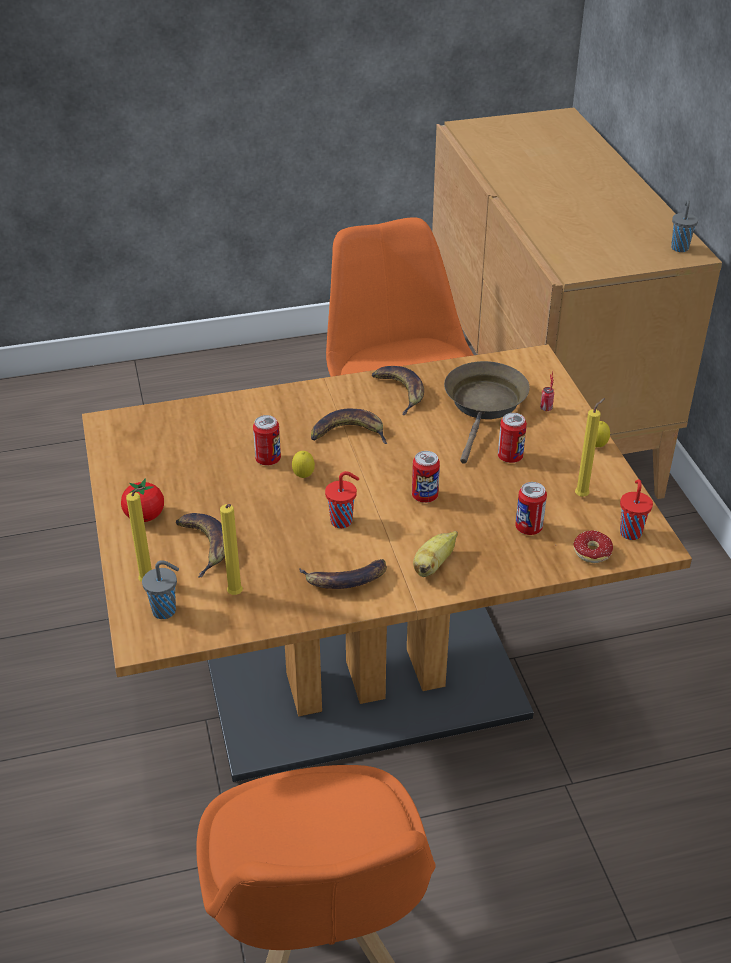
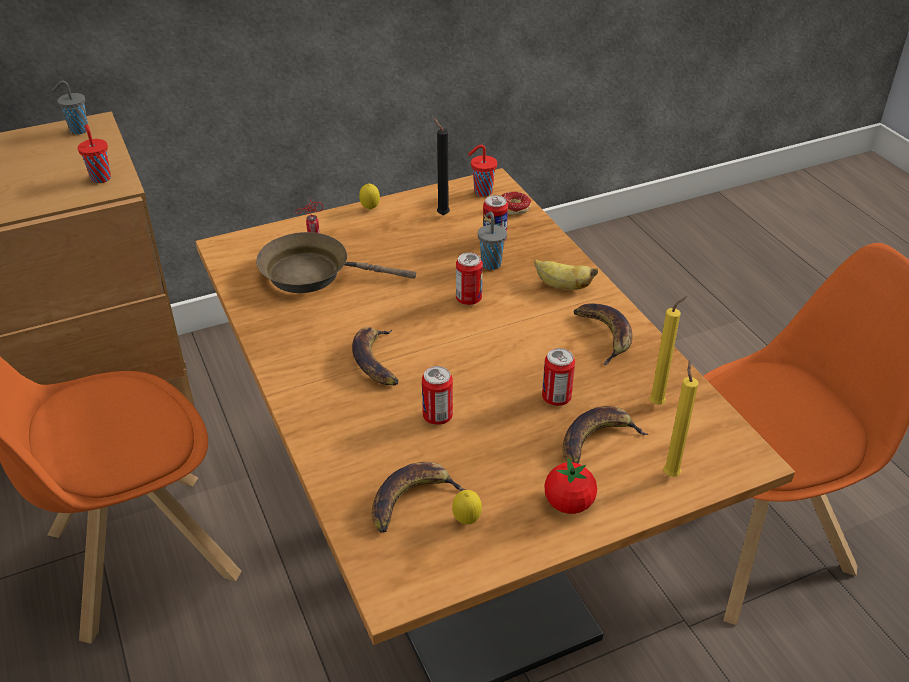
camera: 100 degrees left, 0 degrees up
(166, 611) = (704, 450): grey cup -> grey cup (490, 263)
(303, 477) = (461, 384): lemon -> lemon (466, 521)
(343, 521) = (523, 346): red cup -> red cup (100, 178)
(400, 392) = (292, 331): banana -> banana (411, 499)
(510, 457) = (396, 254): can -> can (556, 398)
(583, 495) = (441, 214): yellow candle -> black candle

